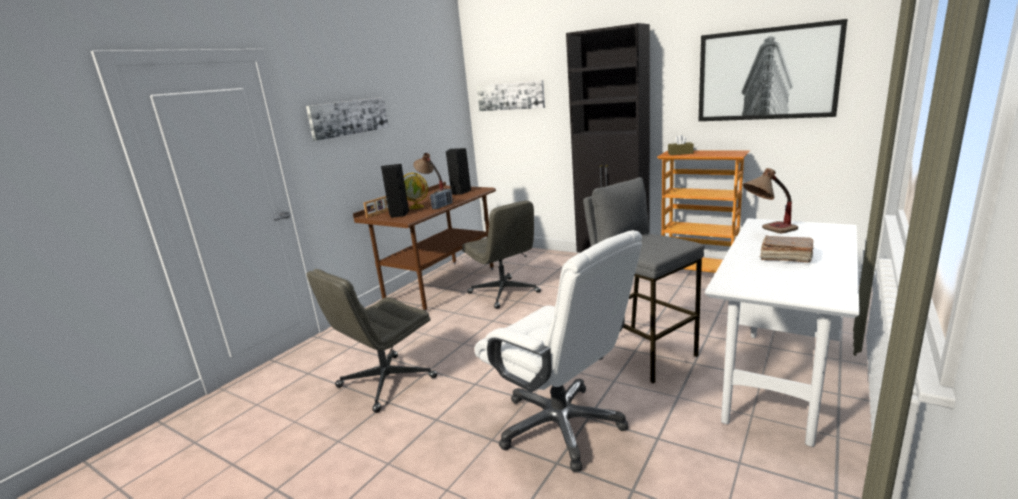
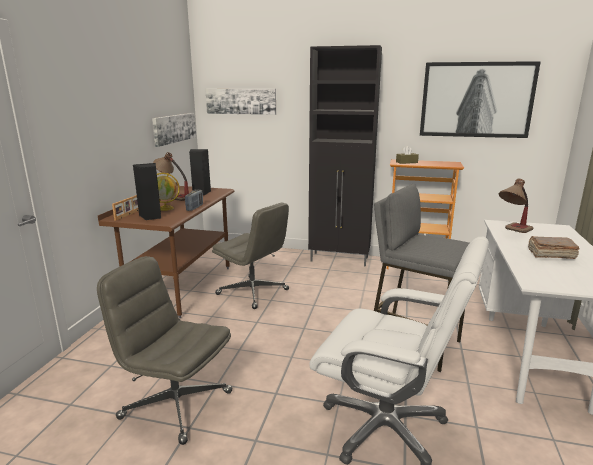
camera: 20 degrees left, 0 degrees up
(349, 117) = (93, 110): picture -> picture (174, 128)
(386, 383) = (175, 404): grey office chair -> grey office chair turned 90 degrees clockwise

